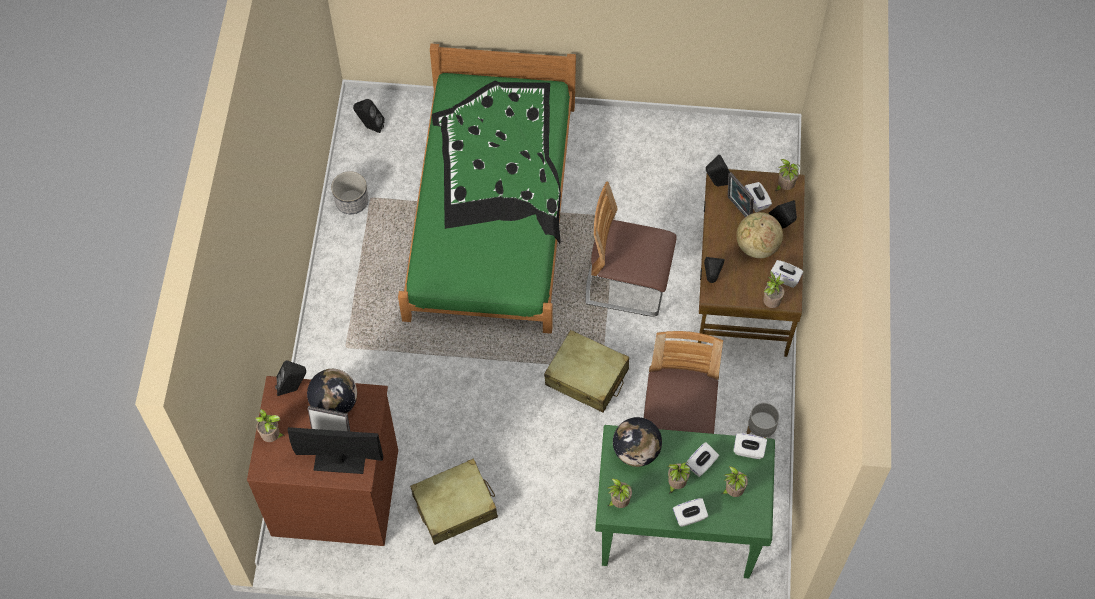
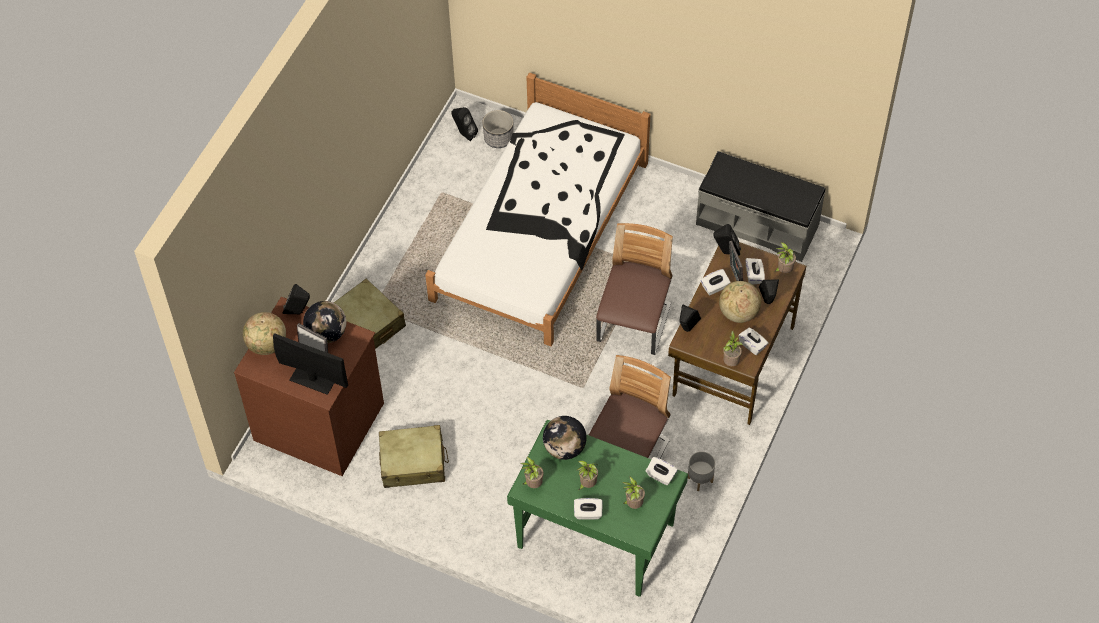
camera: 20 degrees right, 5 degrees down
(272, 437) = (267, 345): potted plant -> globe
(351, 201) = (424, 191): planter -> planter (498, 138)
(491, 210) = (540, 230): green bed -> white bed
(587, 377) = (567, 391): beige suitcase -> beige suitcase (368, 323)
(627, 283) = (634, 324): chair -> chair turned 75 degrees clockwise
(701, 464) = (615, 475): white tissue box -> white tissue box (715, 287)
(711, 139) = (757, 224): none -> grey bench

